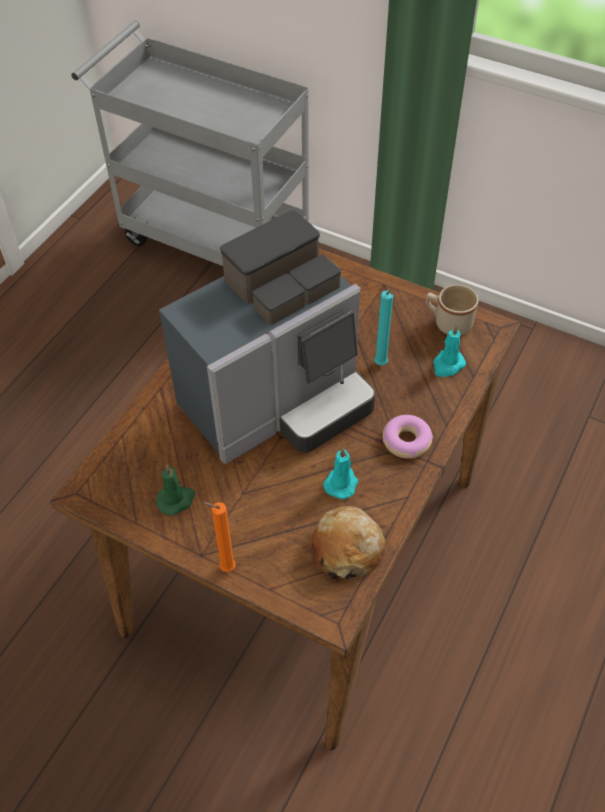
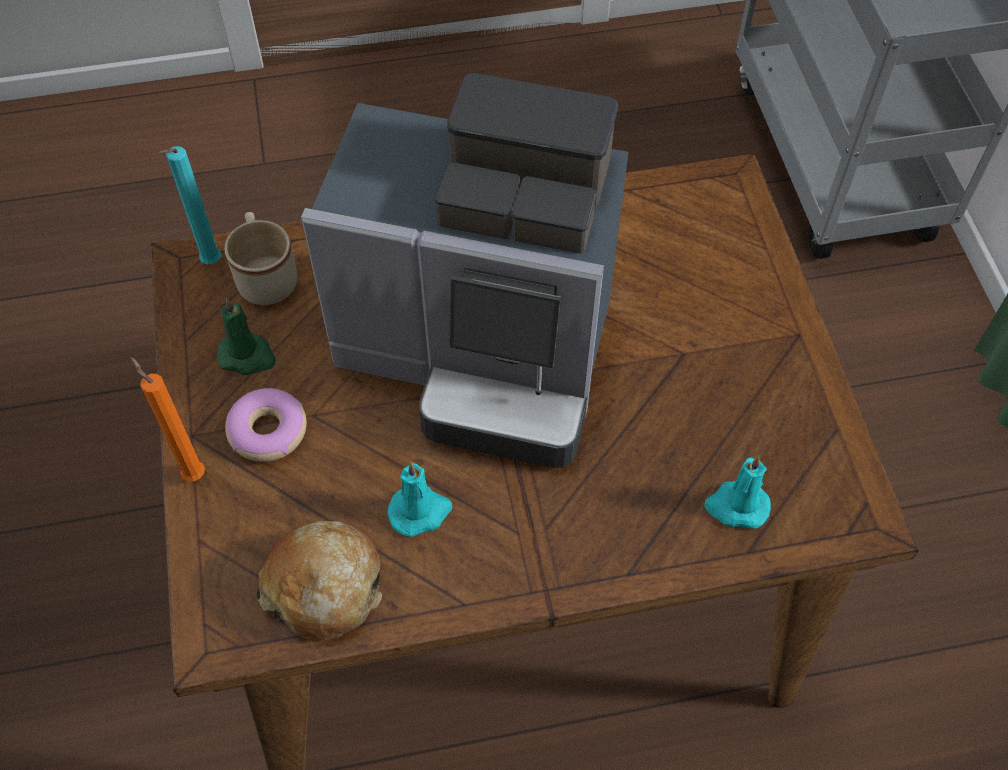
camera: 50 degrees right, 5 degrees up
(381, 365) = (655, 427): turquoise candle -> turquoise candle (209, 264)
(406, 441) = (555, 542): donut -> donut (267, 431)
(447, 322) = (814, 455): beige mug -> beige mug (266, 276)

